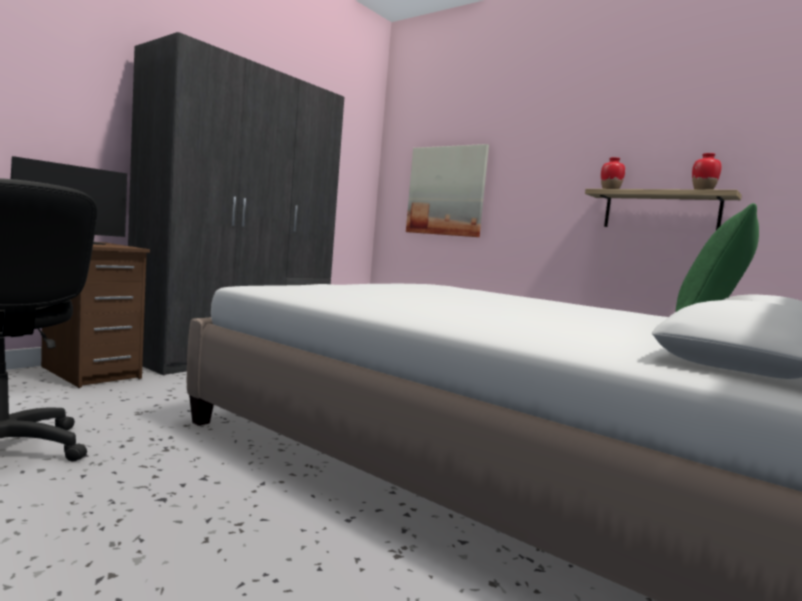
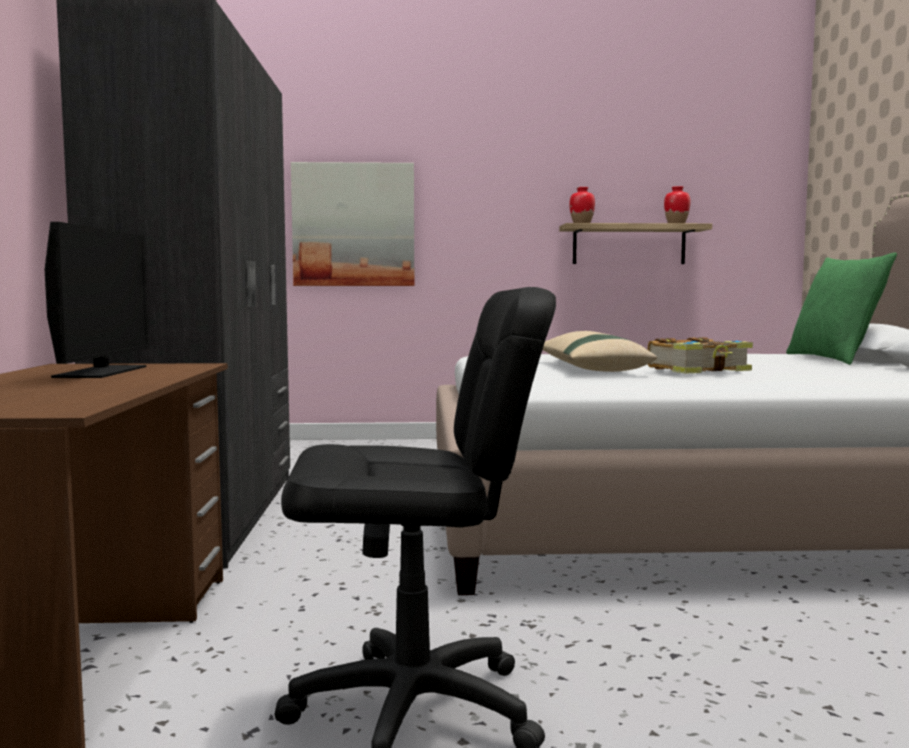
camera: 40 degrees left, 0 degrees up
(412, 293) = (590, 368): none -> beige pillow
(466, 305) = (699, 370): none -> book

